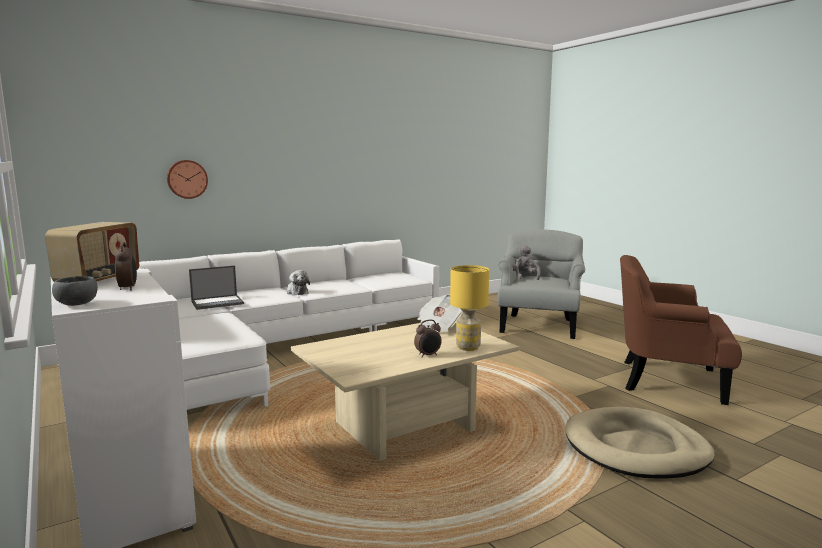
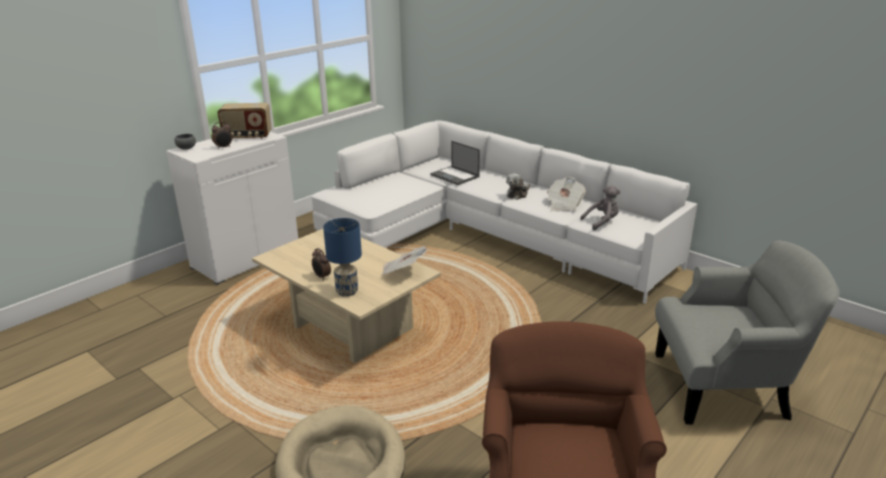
camera: 75 degrees right, 15 degrees up
(187, 179) = (492, 59): wall clock -> none
(339, 284) = (564, 205): none -> newspaper
(468, 347) = (346, 292): yellow table lamp -> blue table lamp
(524, 277) = (731, 309): grey plush toy -> grey plush toy (602, 222)

